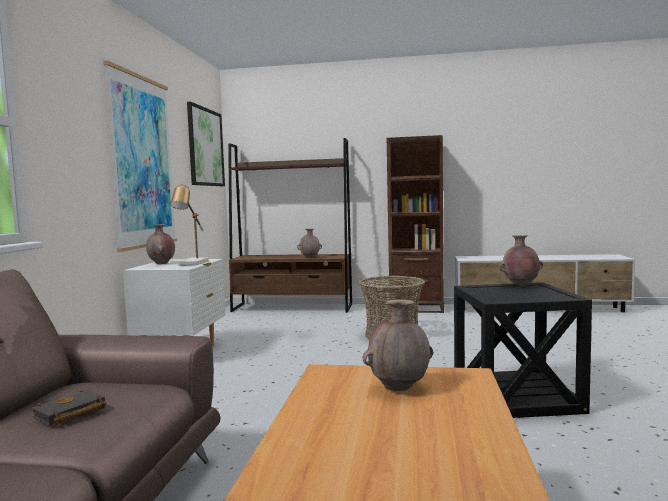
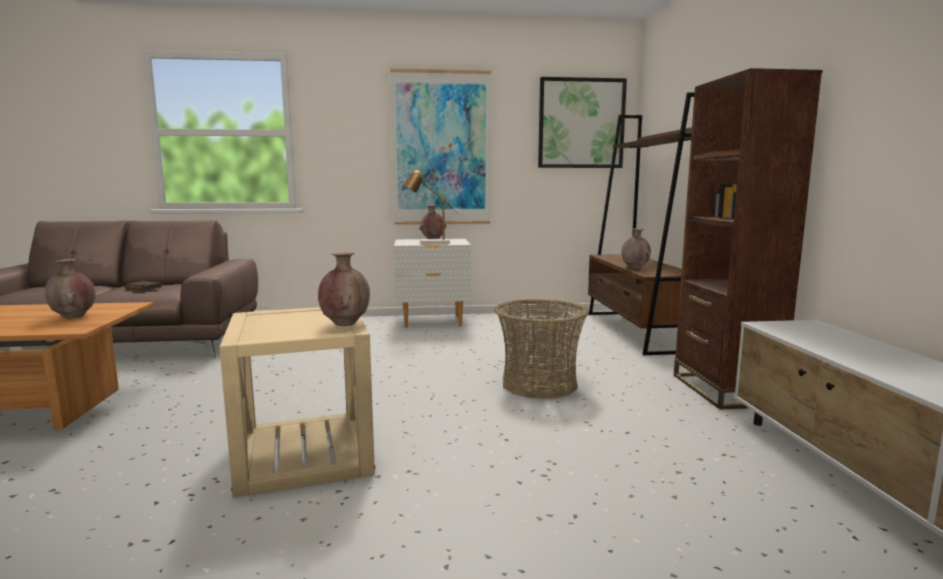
camera: 75 degrees right, 5 degrees up
(516, 396) = (304, 454): black side table -> beige side table

